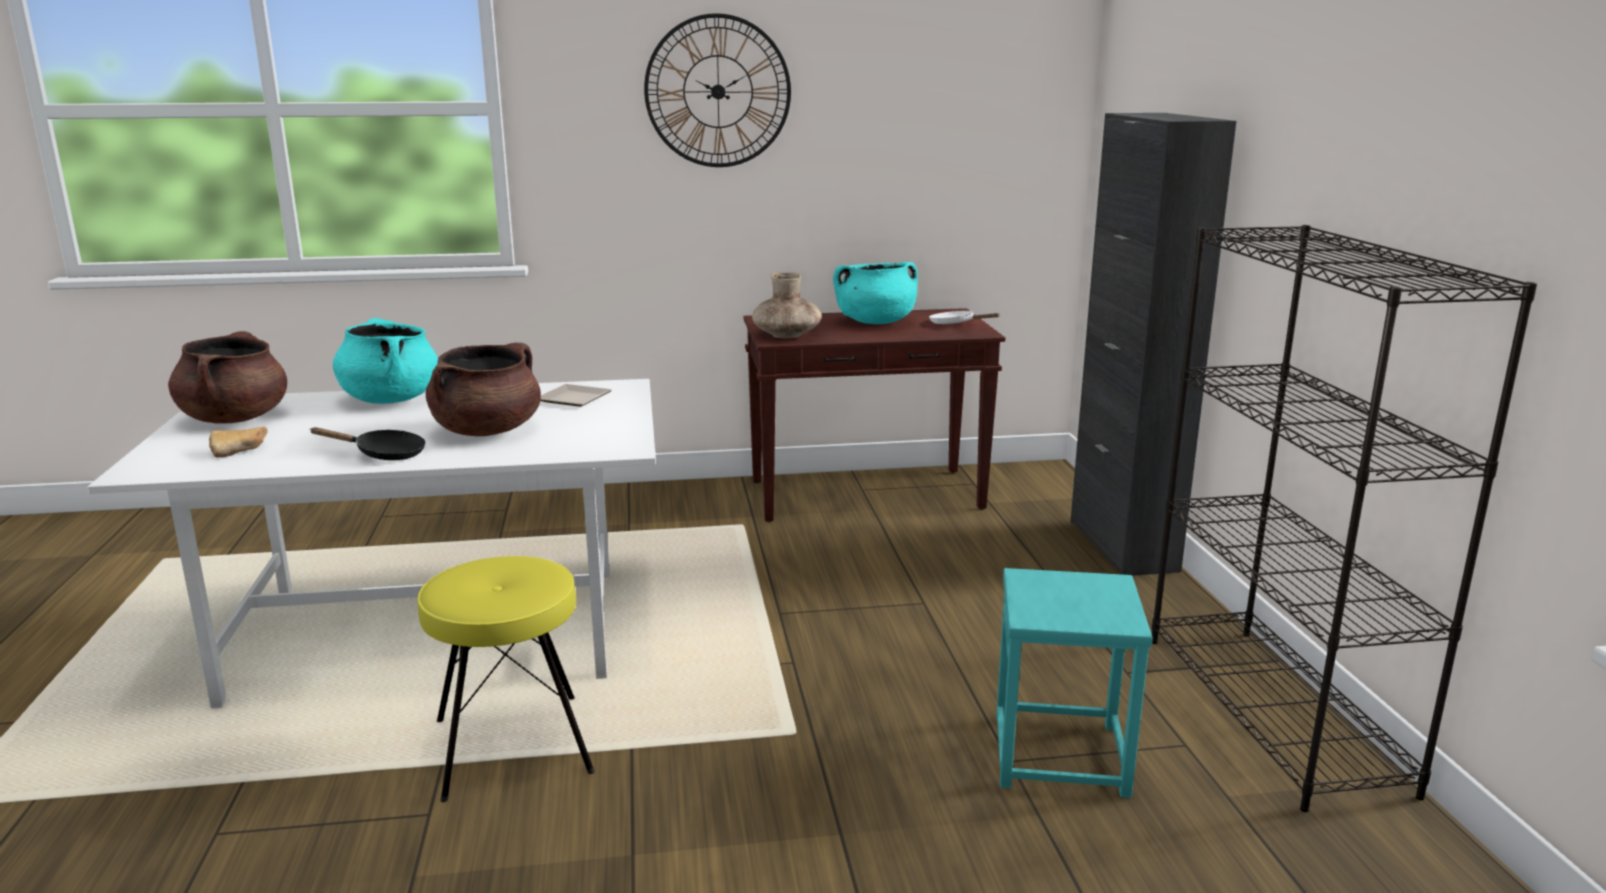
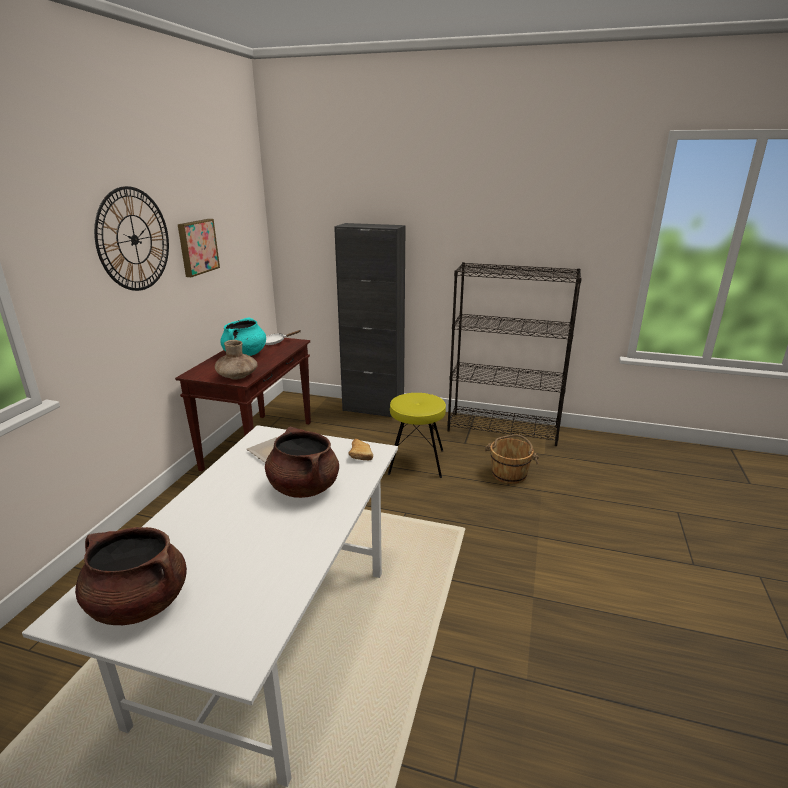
camera: 65 degrees left, 5 degrees up
(241, 449) = (236, 600): bread -> bread (360, 454)
(383, 454) = (313, 530): black frying pan -> none
(390, 399) = (184, 519): turquoise cooking pot -> none
(511, 747) = (427, 623): yellow stool -> yellow stool (417, 462)
(859, 124) = (197, 247): none -> picture
(1061, 755) = (509, 474): turquoise stool -> brown bucket

